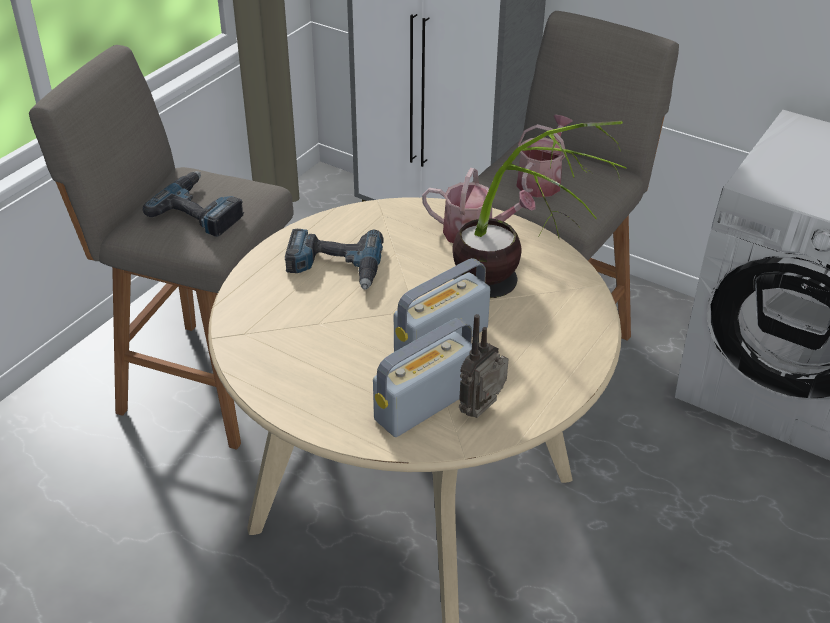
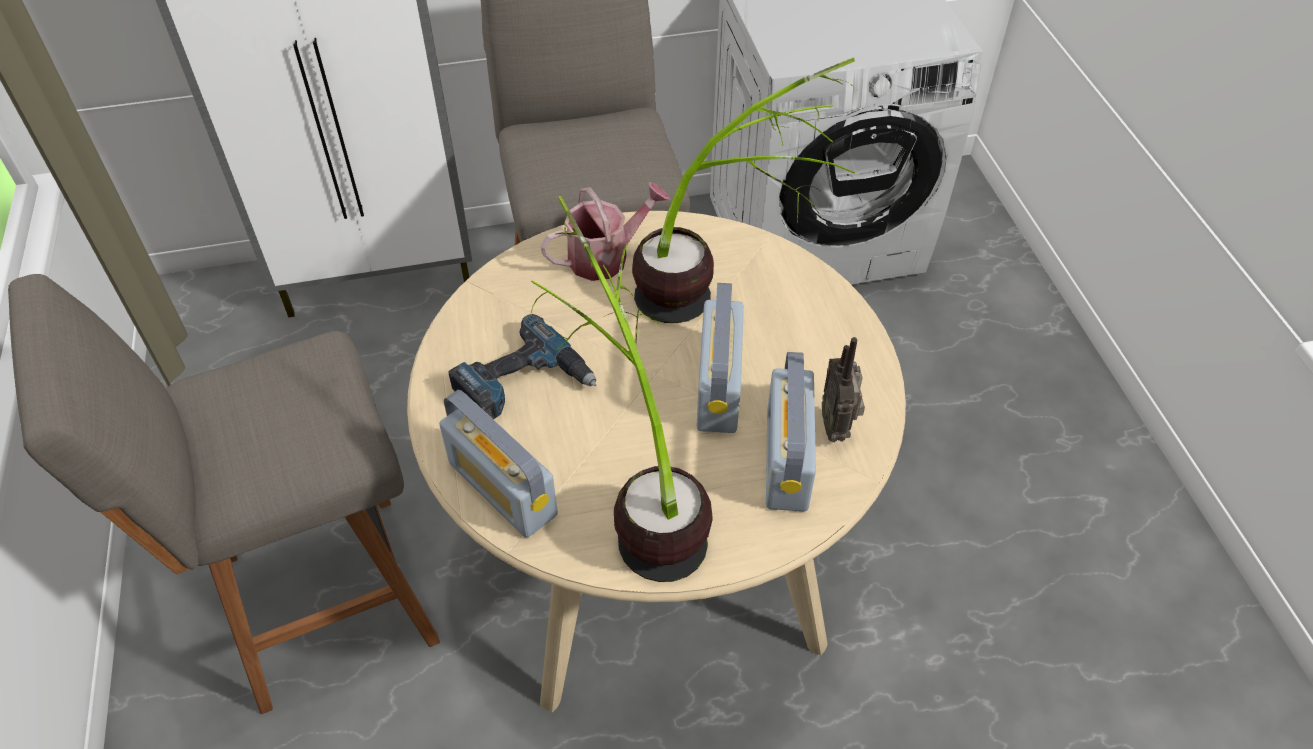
camera: 45 degrees left, 10 degrees up
(201, 210) = (284, 420): power drill -> none
(251, 308) = (502, 488): none -> radio
(311, 362) = (637, 499): none -> potted plant
(541, 181) = (586, 163): watering can -> none

